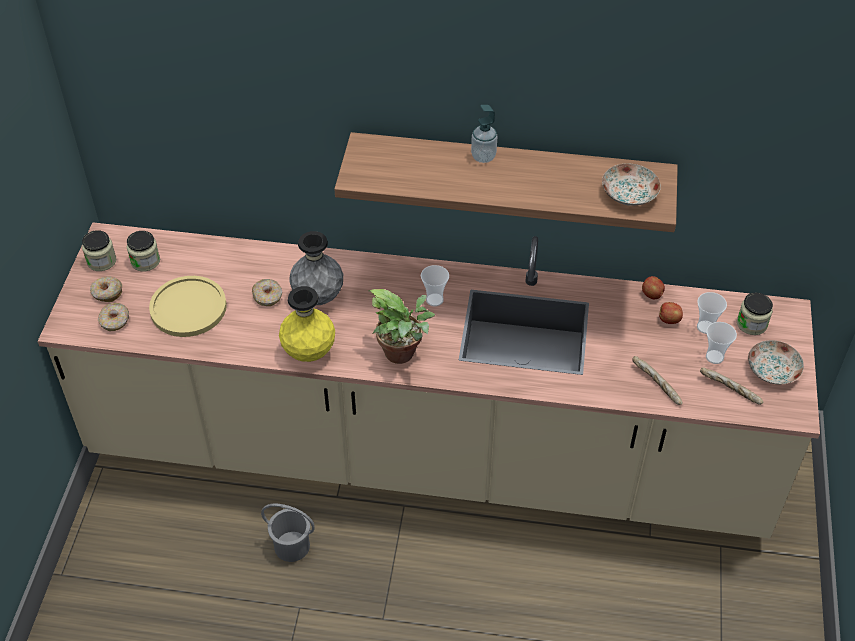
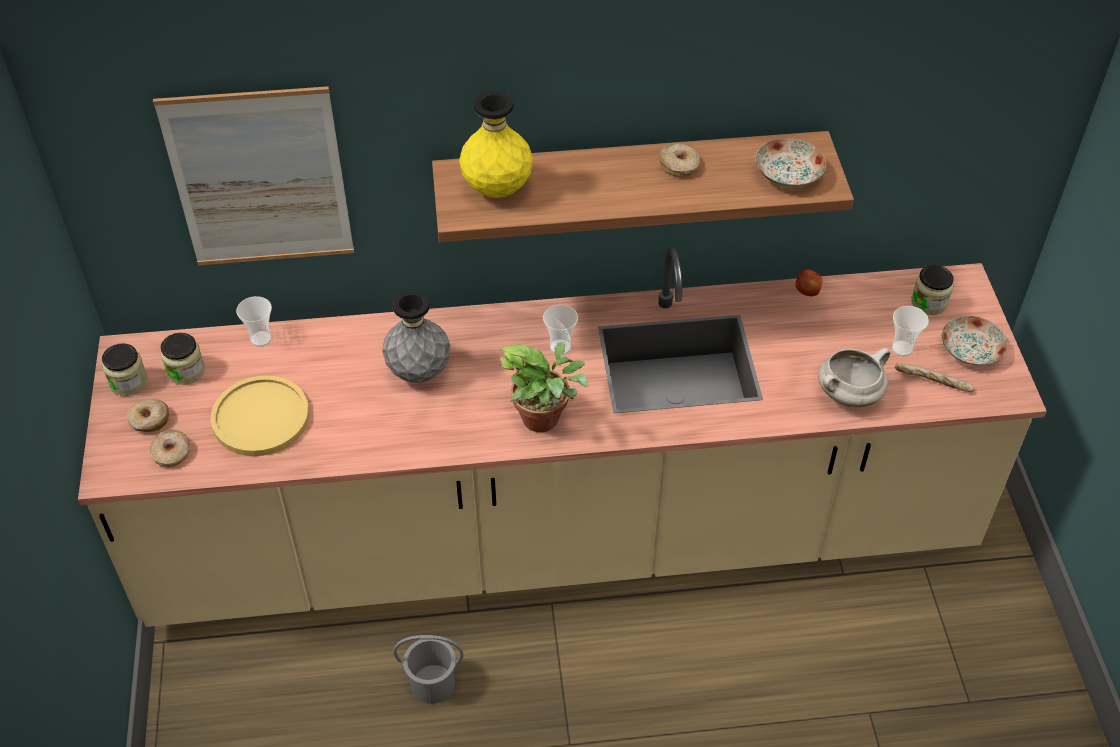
camera: 15 degrees left, 0 degrees up
(217, 123) = (259, 179): none -> picture
(268, 296) = (356, 384): donut -> donut (679, 165)
(309, 352) = (431, 441): yellow vase -> yellow vase (497, 190)
(483, 156) = (603, 161): soap dispenser -> none
(655, 385) = (849, 394): bread -> white cooking pot
(669, 320) = (837, 316): apple -> none
(705, 327) = (880, 316): cup -> cup (261, 339)

